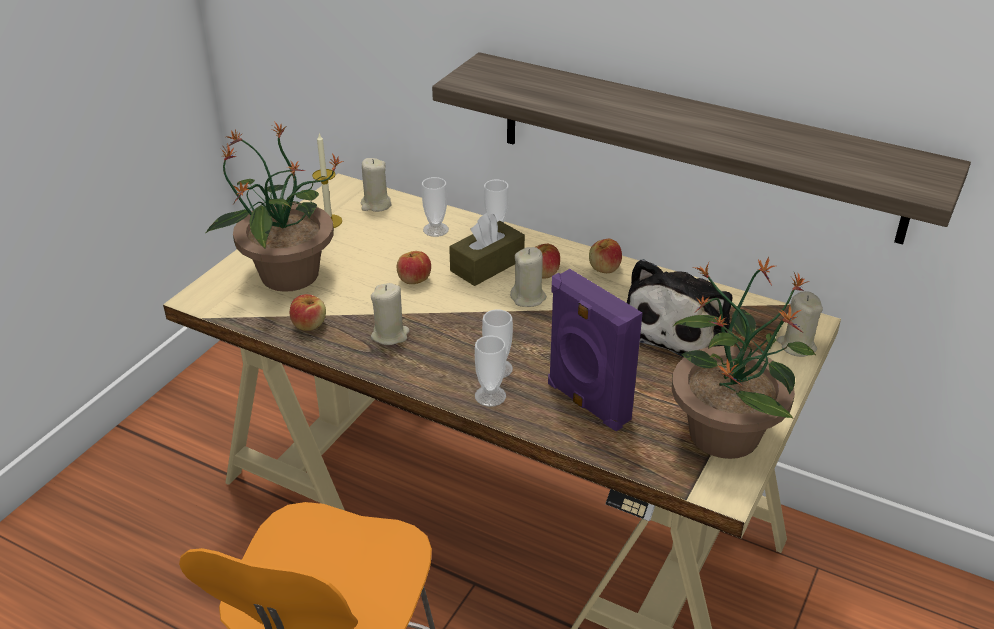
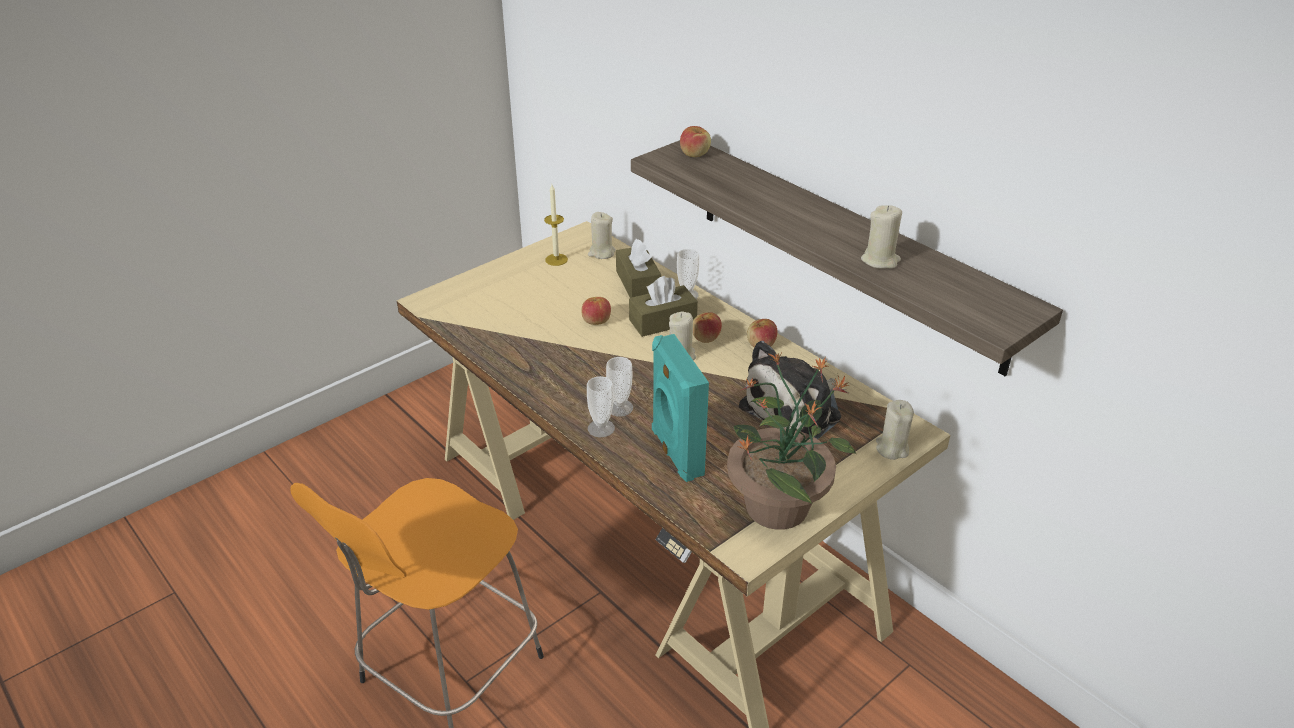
camera: 20 degrees right, 0 degrees up
(287, 275) = (500, 297): potted plant -> none
(309, 324) = (494, 339): apple -> apple (695, 153)
(390, 335) = (551, 361): beige candle -> beige candle (880, 260)
(435, 229) = (638, 283): cup -> brown tissue box
(586, 403) = (675, 453): purple speaker -> turquoise speaker

